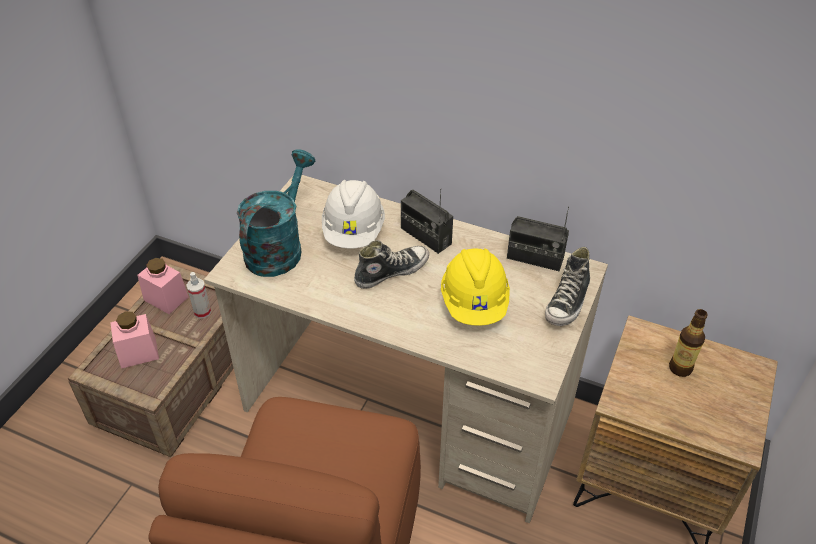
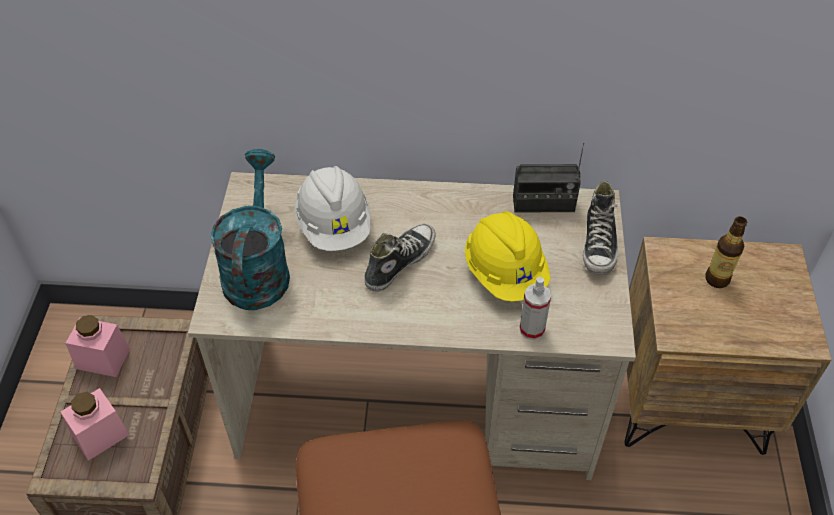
camera: 20 degrees left, 5 degrees up
(202, 312) = (155, 362): spray bottle -> spray bottle (532, 329)
(425, 236) = (416, 210): radio -> none

